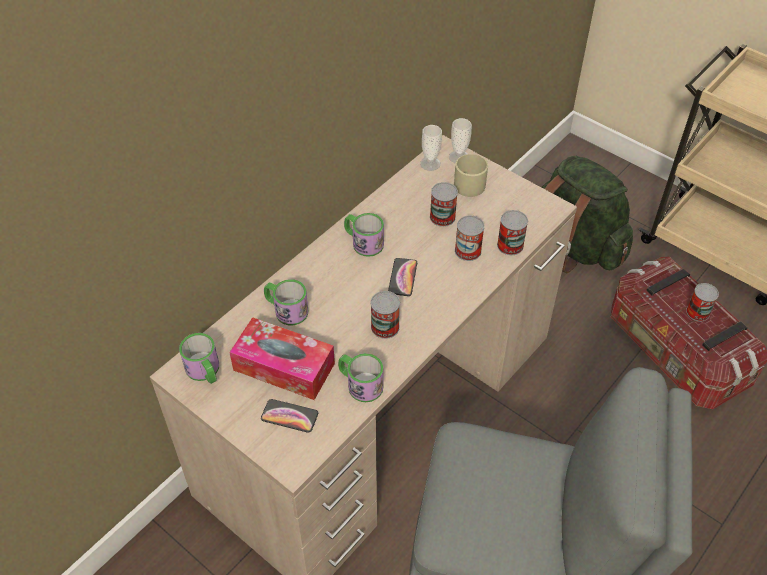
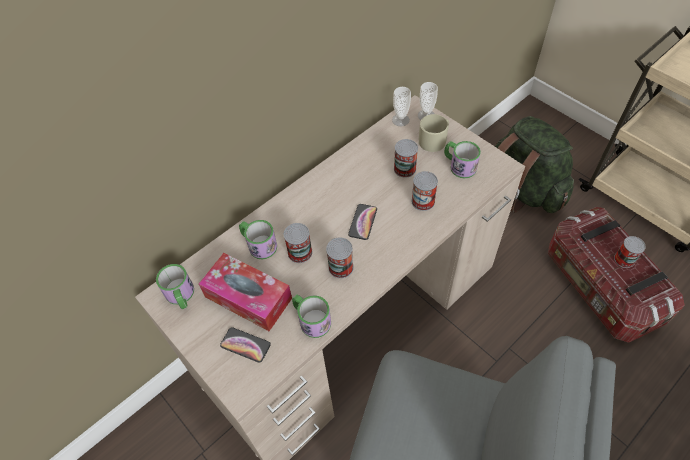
camera: 10 degrees right, 5 degrees up
(363, 242) = (333, 187): mug -> mug (459, 165)
(510, 245) = (461, 198): can -> can (300, 252)

